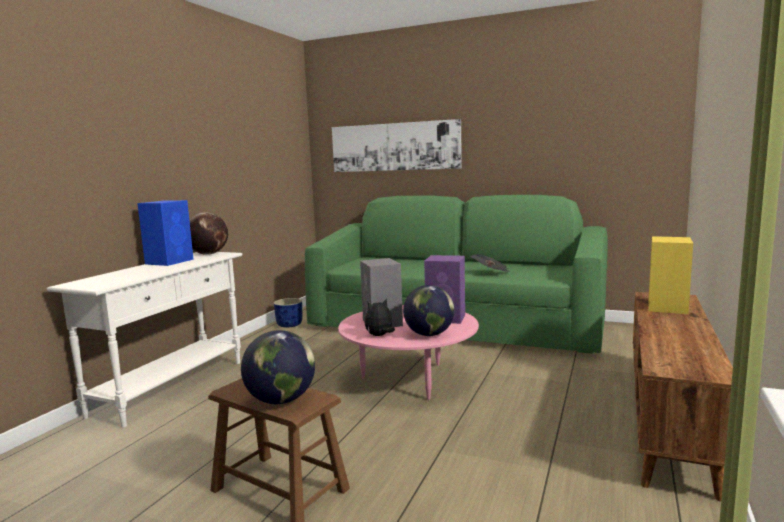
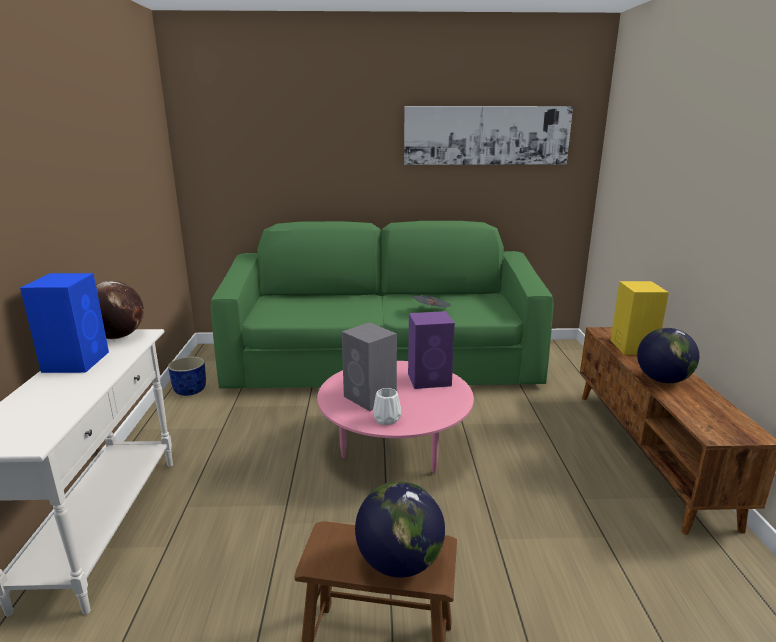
camera: 25 degrees left, 10 degrees up
(379, 336) = (387, 420): plush toy -> white vase
(394, 147) = (291, 162): picture -> picture (486, 135)
(429, 334) = (437, 408): globe -> globe (662, 380)

